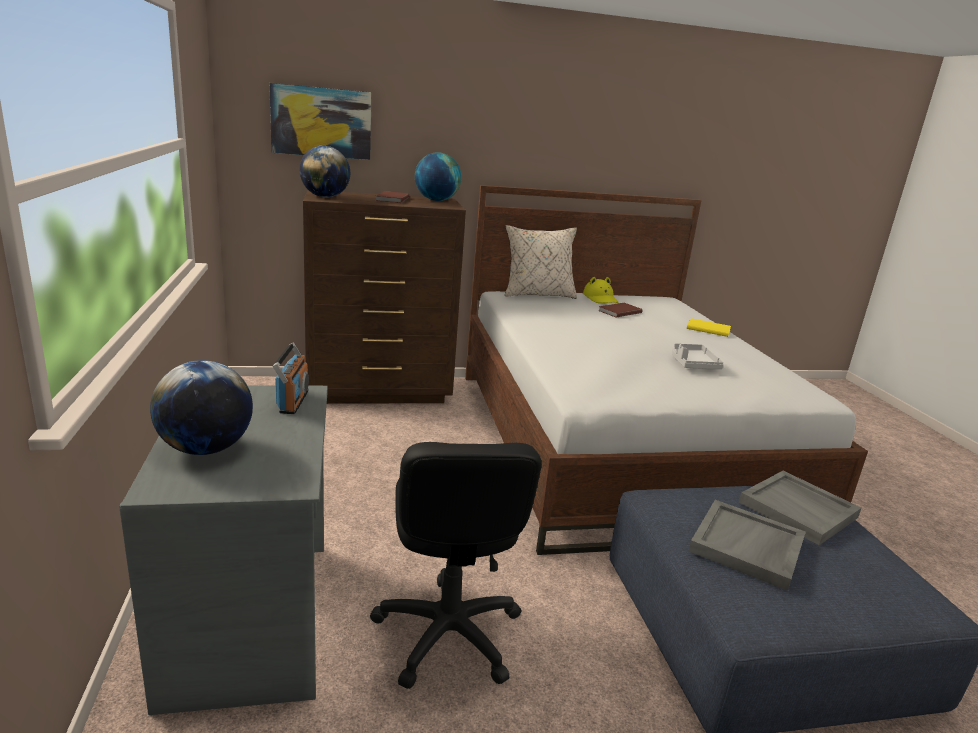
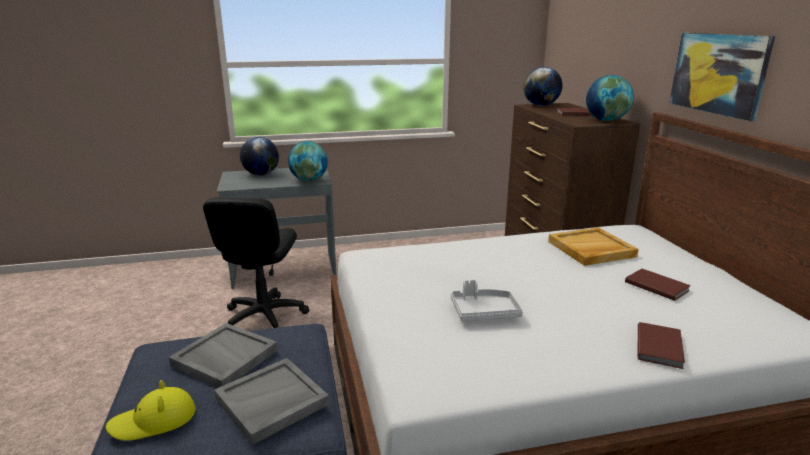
camera: 90 degrees right, 0 degrees up
(293, 401) = (309, 180): radio -> globe
(321, 122) = (581, 50): picture -> picture (718, 73)
(447, 634) = (264, 317): black office chair -> black office chair turned 75 degrees counterclockwise
(537, 294) = (660, 244): beige pillow -> none
(552, 313) = (591, 249): none -> beige tray
(600, 299) = (704, 278): yellow hat -> yellow hat (154, 421)
(708, 329) = (660, 347): yellow book -> brown book

